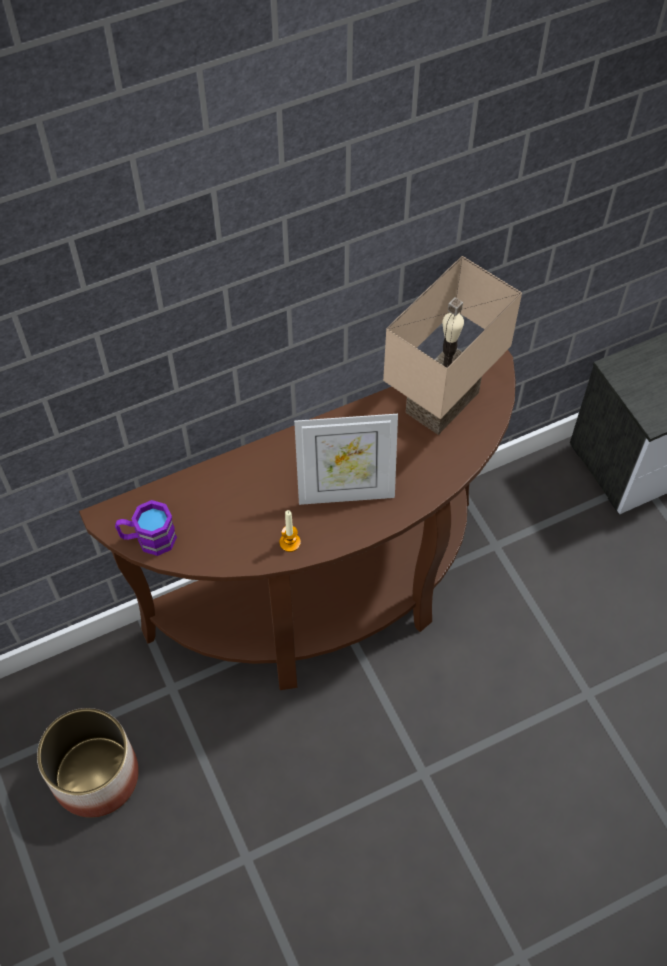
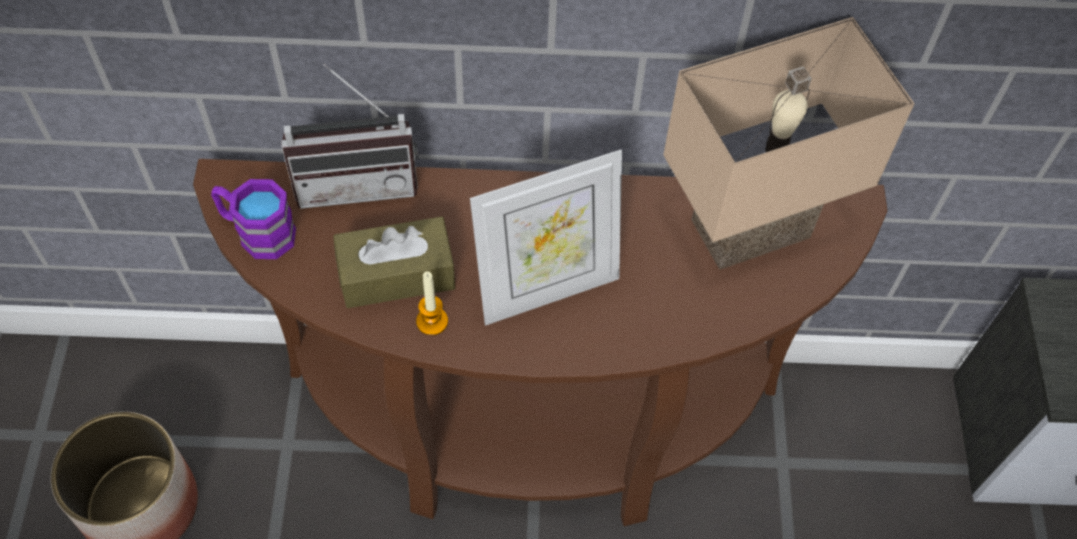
camera: 25 degrees right, 0 degrees up
(190, 479) = (357, 180): none -> radio
(251, 525) = (396, 274): none -> brown tissue box
(346, 492) = (547, 289): picture frame -> picture frame turned 45 degrees counterclockwise

